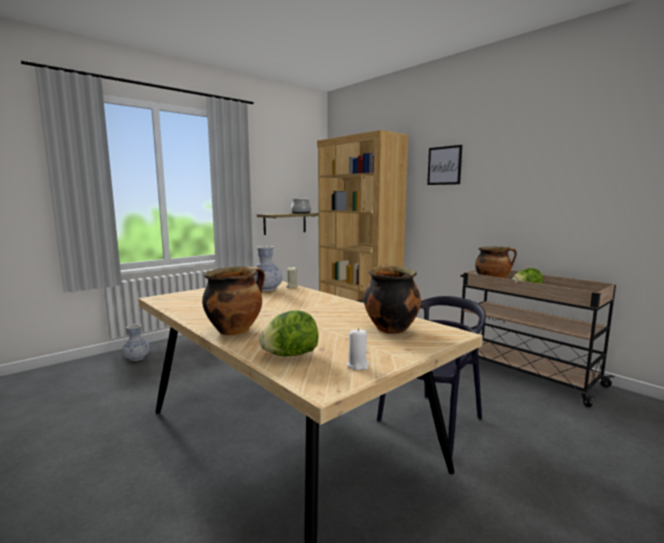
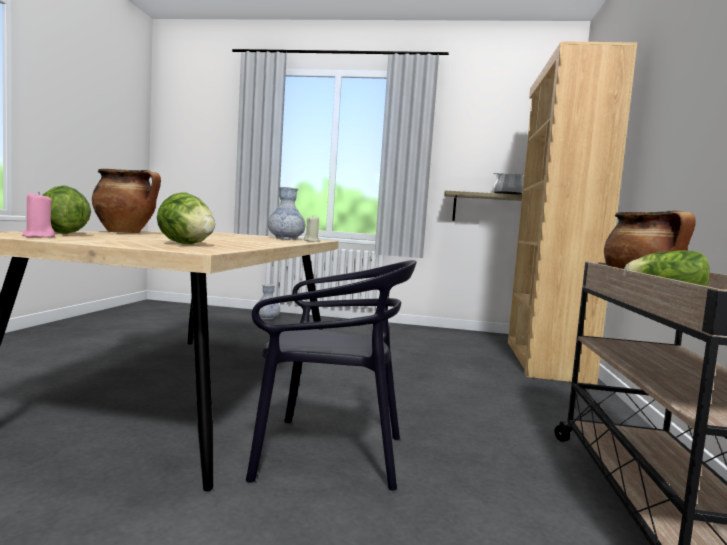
camera: 50 degrees right, 5 degrees down
(358, 365) = (38, 237): white candle -> pink candle
(390, 329) = (186, 244): cooking pot -> lettuce
(444, 165) = (674, 79): picture -> none

